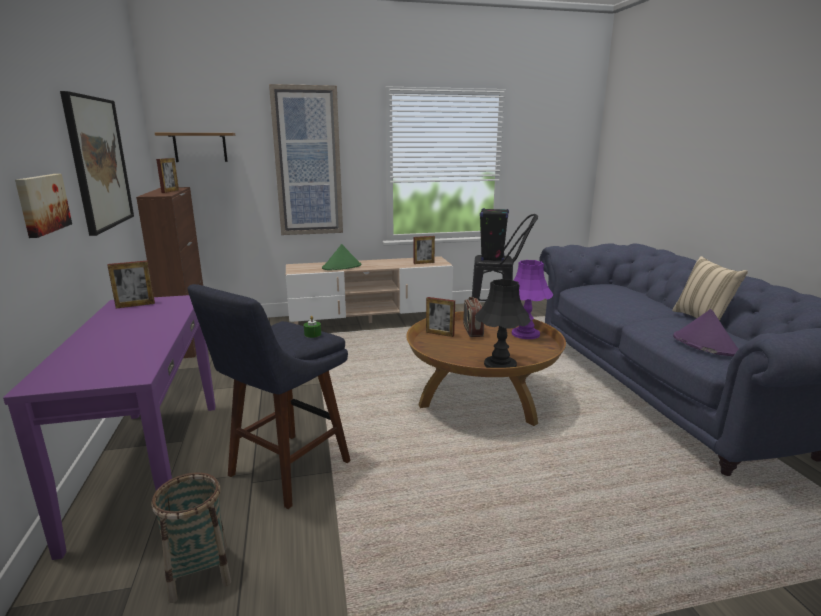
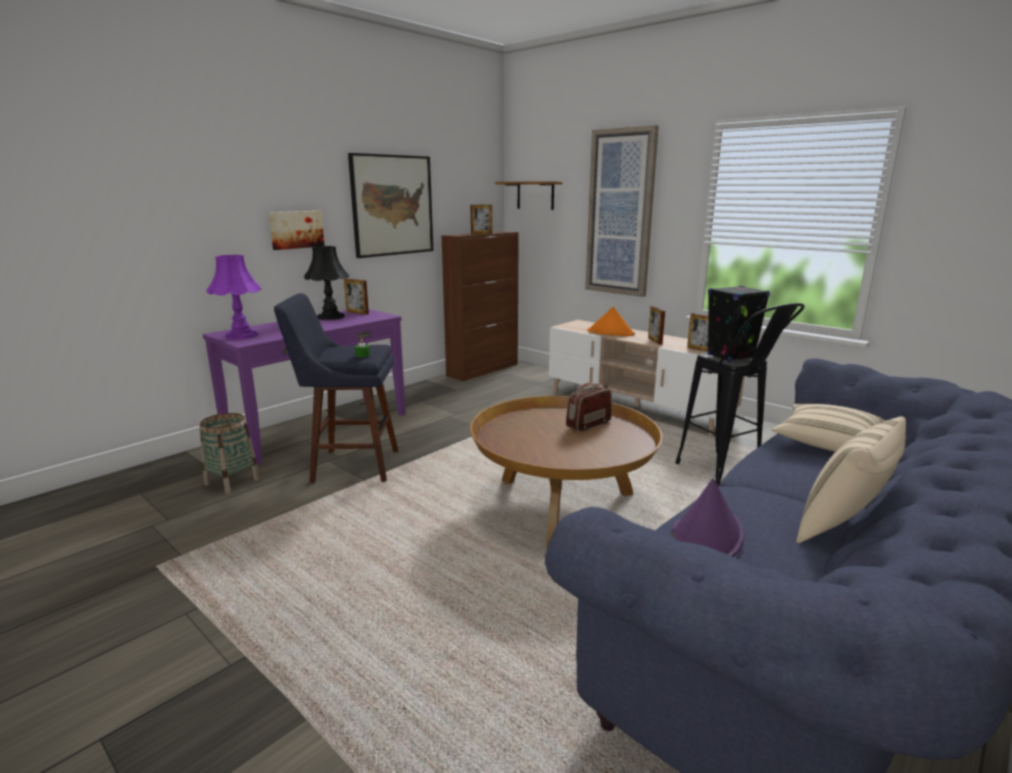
camera: 55 degrees right, 0 degrees up
(342, 267) = (611, 333): green hat -> orange hat
(440, 334) = (554, 414): picture frame -> picture frame (655, 341)
(499, 364) = (520, 454): black table lamp -> black table lamp (330, 316)
(525, 334) = (627, 448): purple table lamp -> purple table lamp (241, 335)
(604, 290) = (827, 444): none -> beige pillow

